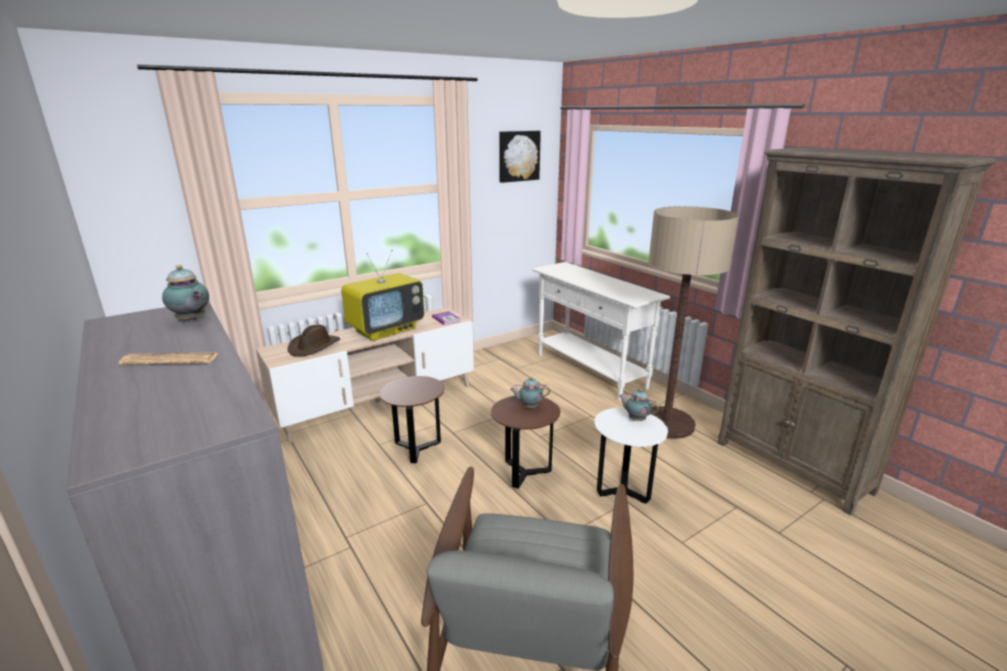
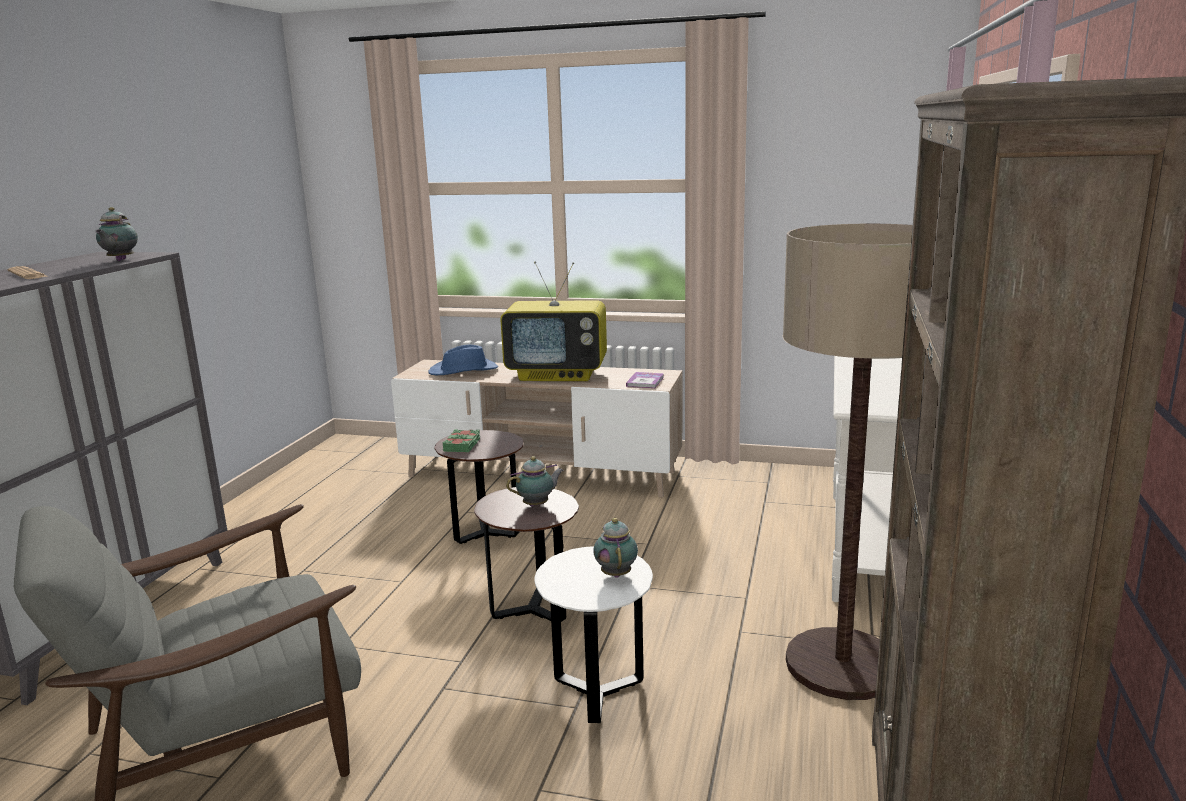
camera: 50 degrees right, 5 degrees down
(314, 346) = (464, 371): brown hat -> blue hat
(404, 394) = (462, 445): none -> green book
(518, 156) = (863, 139): picture -> none
(529, 407) = (537, 505): teapot -> teapot turned 105 degrees clockwise

